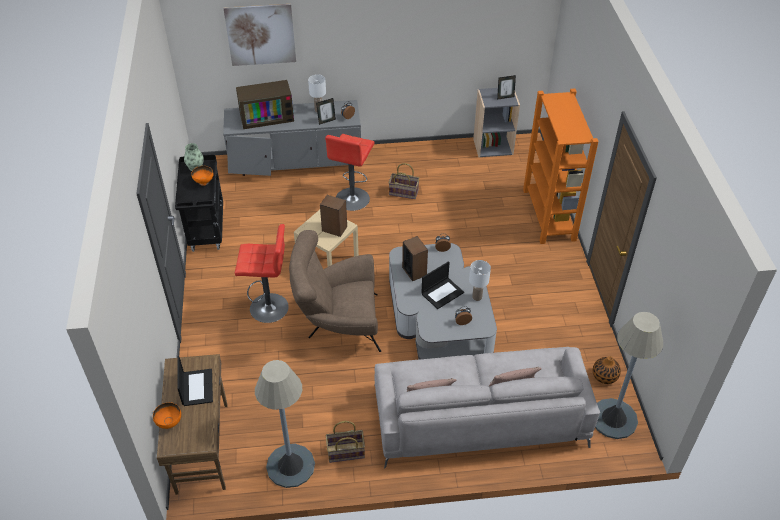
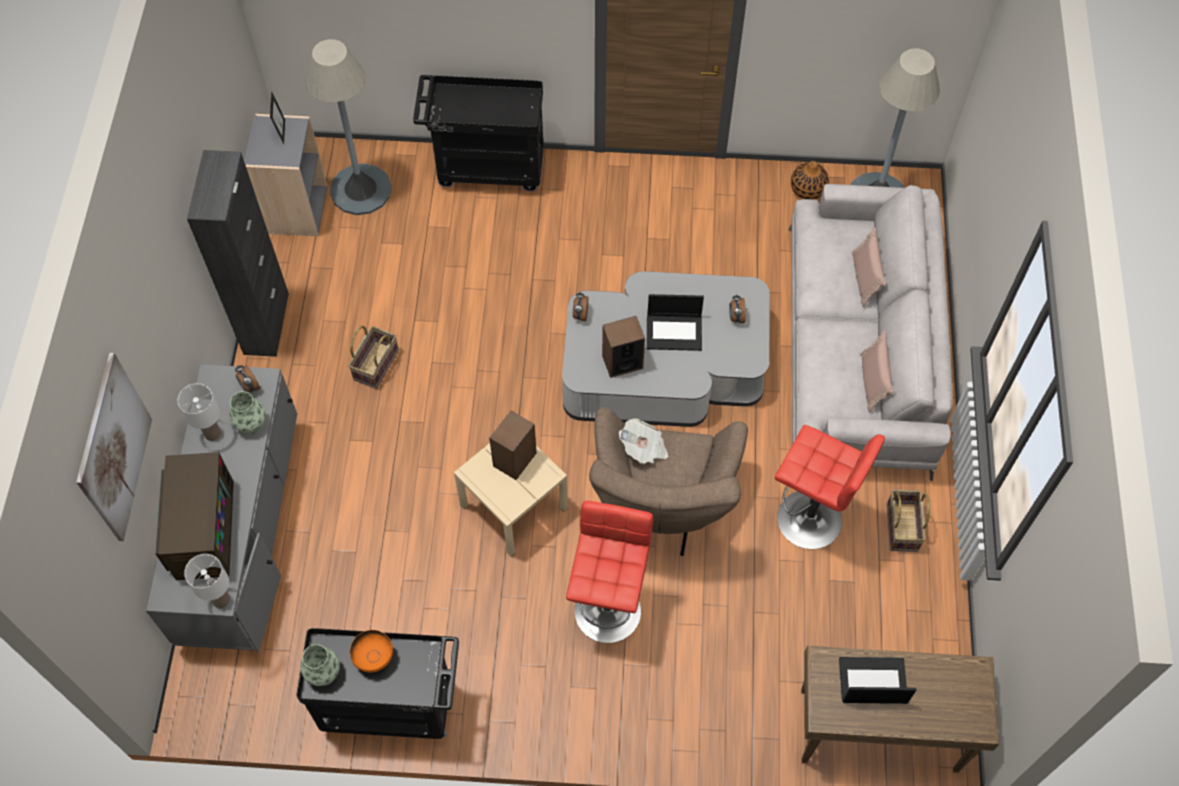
camera: 80 degrees left, 15 degrees up
(169, 423) = (938, 724): orange bowl -> none
(290, 466) = (919, 604): grey floor lamp -> grey floor lamp (361, 189)
(326, 121) = (251, 424): picture frame -> vase
(352, 199) = (371, 449): red stool -> red stool (809, 520)
(355, 286) = (644, 448): none -> newspaper
(417, 149) = (266, 324): none -> black cabinet
(442, 293) = (674, 332): laptop -> laptop turned 120 degrees clockwise
(477, 297) = (690, 289): white table lamp -> white table lamp (220, 600)
(549, 215) = (485, 172): orange bookcase -> black cart

